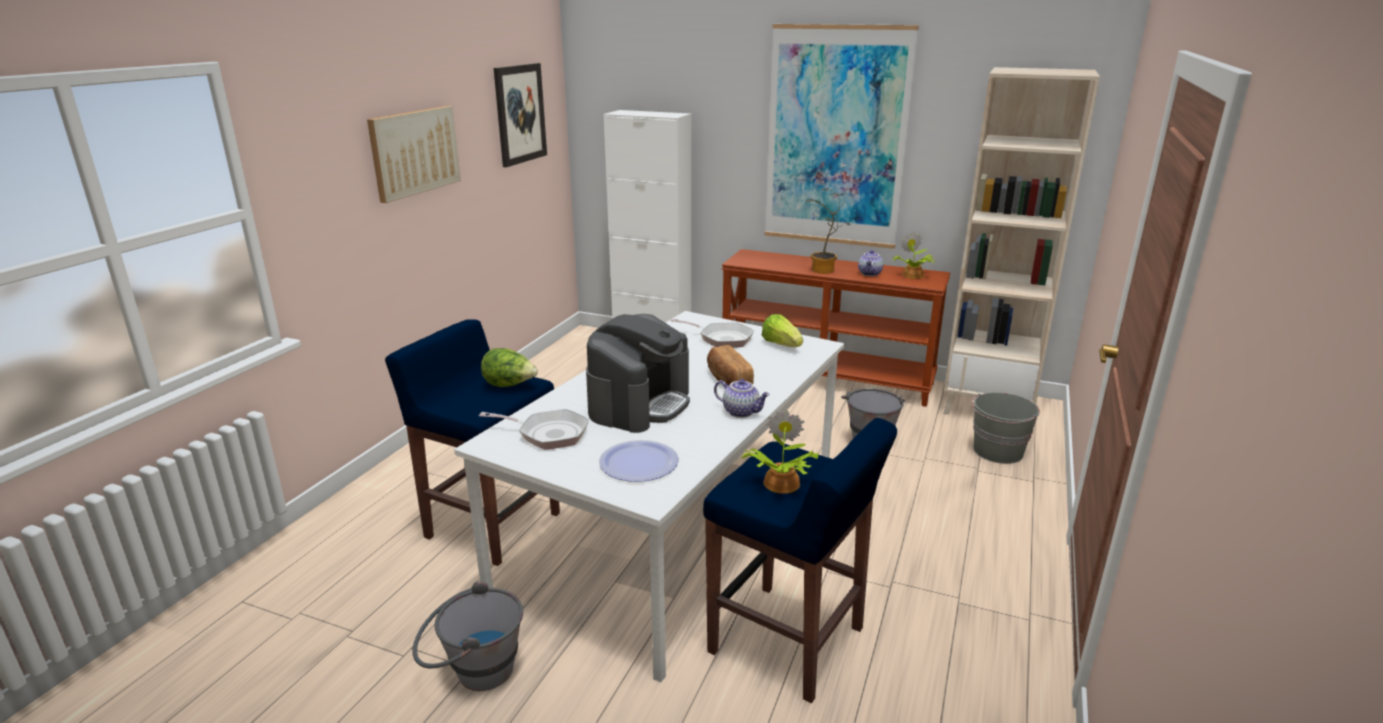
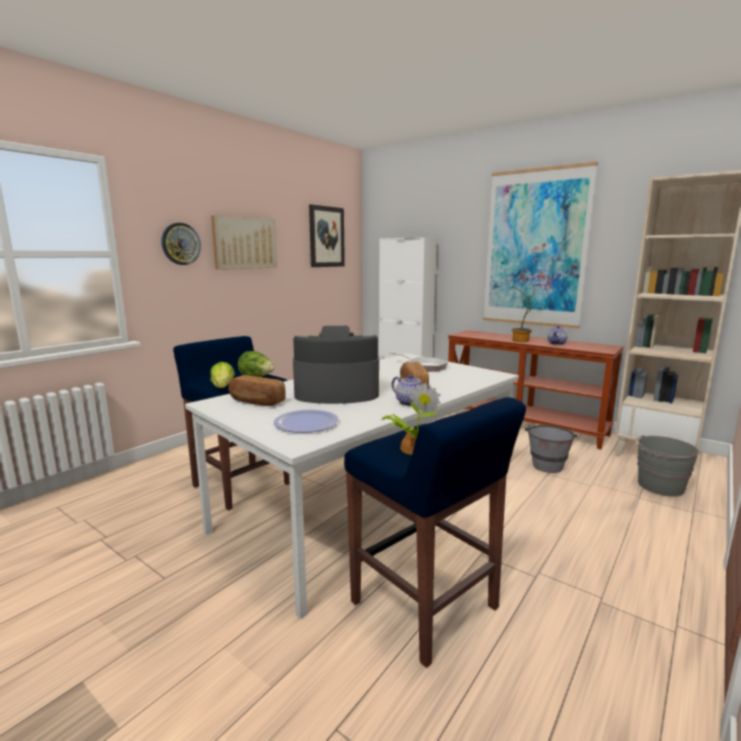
camera: 15 degrees right, 10 degrees down
(332, 175) = (180, 244): none -> wall clock
(473, 672) = (164, 581): grey bucket -> none
(548, 434) = (256, 402): frying pan -> bread
(640, 404) = (336, 393): coffee machine -> coffee machine turned 135 degrees counterclockwise
(781, 345) = (467, 372): lettuce -> lettuce (223, 388)
(912, 275) = (591, 346): potted plant -> none

